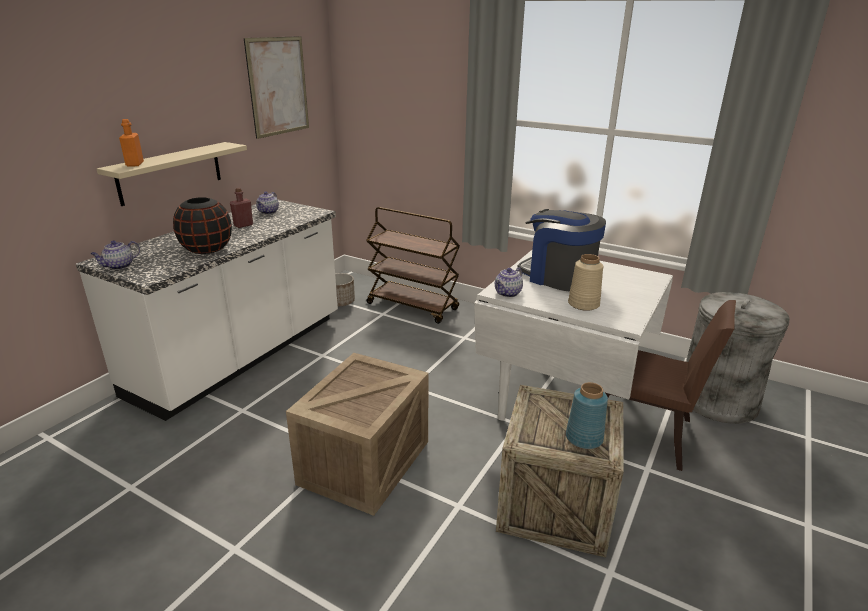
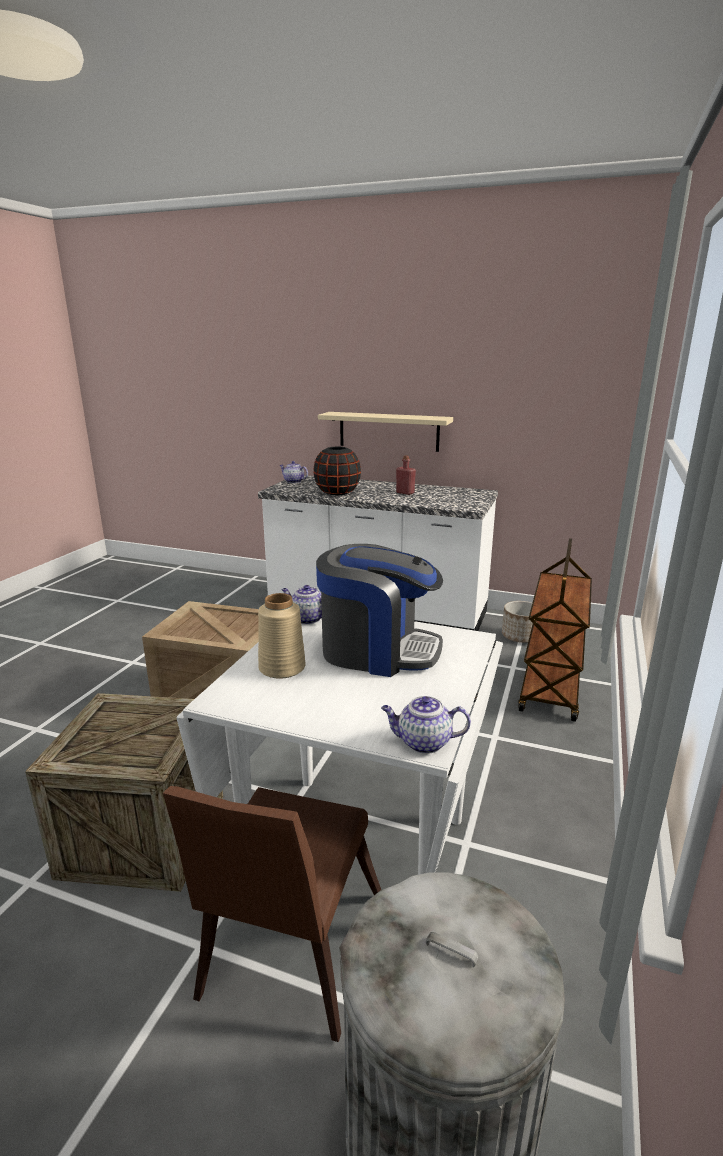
camera: 80 degrees right, 5 degrees down
(135, 164) = (345, 413): orange bottle -> none
(268, 212) = (450, 494): teapot -> teapot (423, 742)
(278, 86) = (543, 370): picture -> none
(558, 277) = (377, 651): coffee machine -> coffee machine turned 75 degrees clockwise
(584, 438) = (94, 744): blue vase -> none

